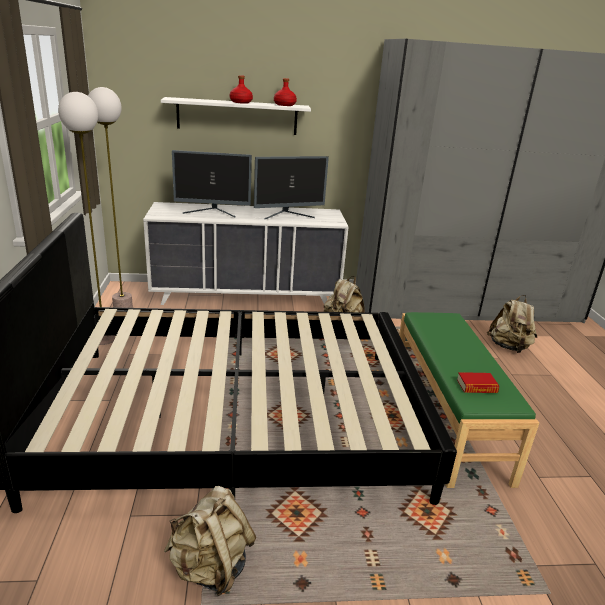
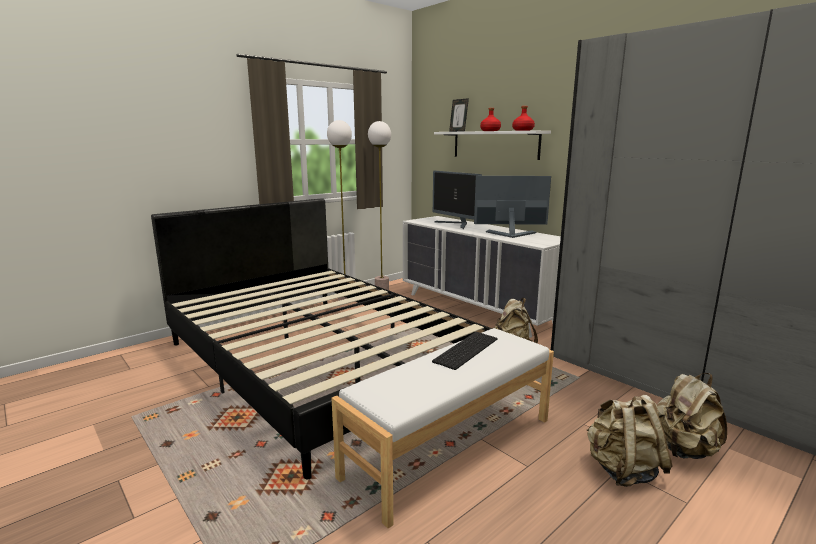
camera: 55 degrees right, 10 degrees down
(187, 98) = (458, 131): none -> picture frame
(211, 567) = (165, 408): beige backpack -> beige backpack (622, 470)
(288, 215) = (510, 234): monitor -> monitor turned 150 degrees clockwise
(437, 338) = (465, 349): none -> keyboard
(445, 418) = (450, 446): green bench -> white bench
(476, 386) = (397, 385): book -> none

